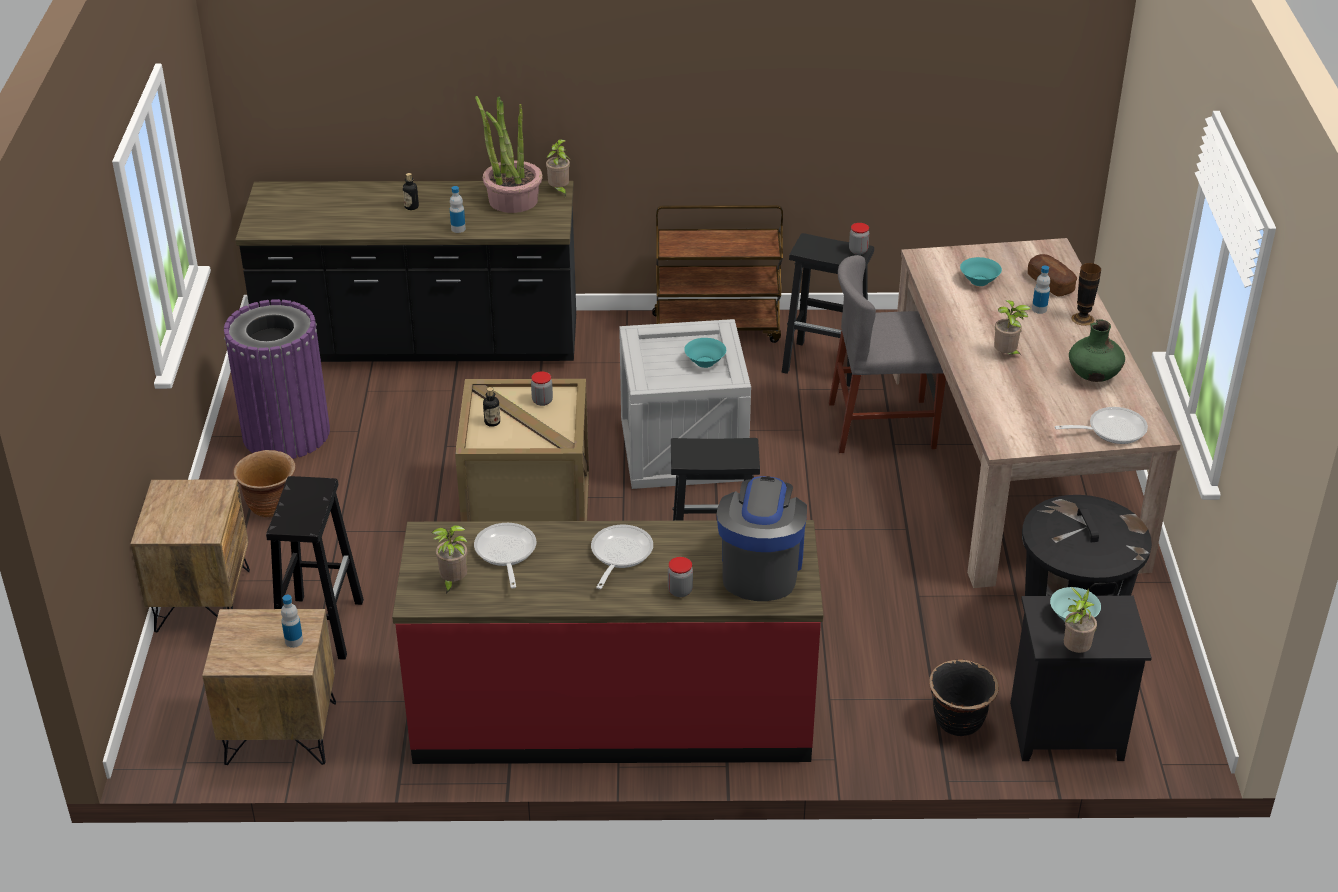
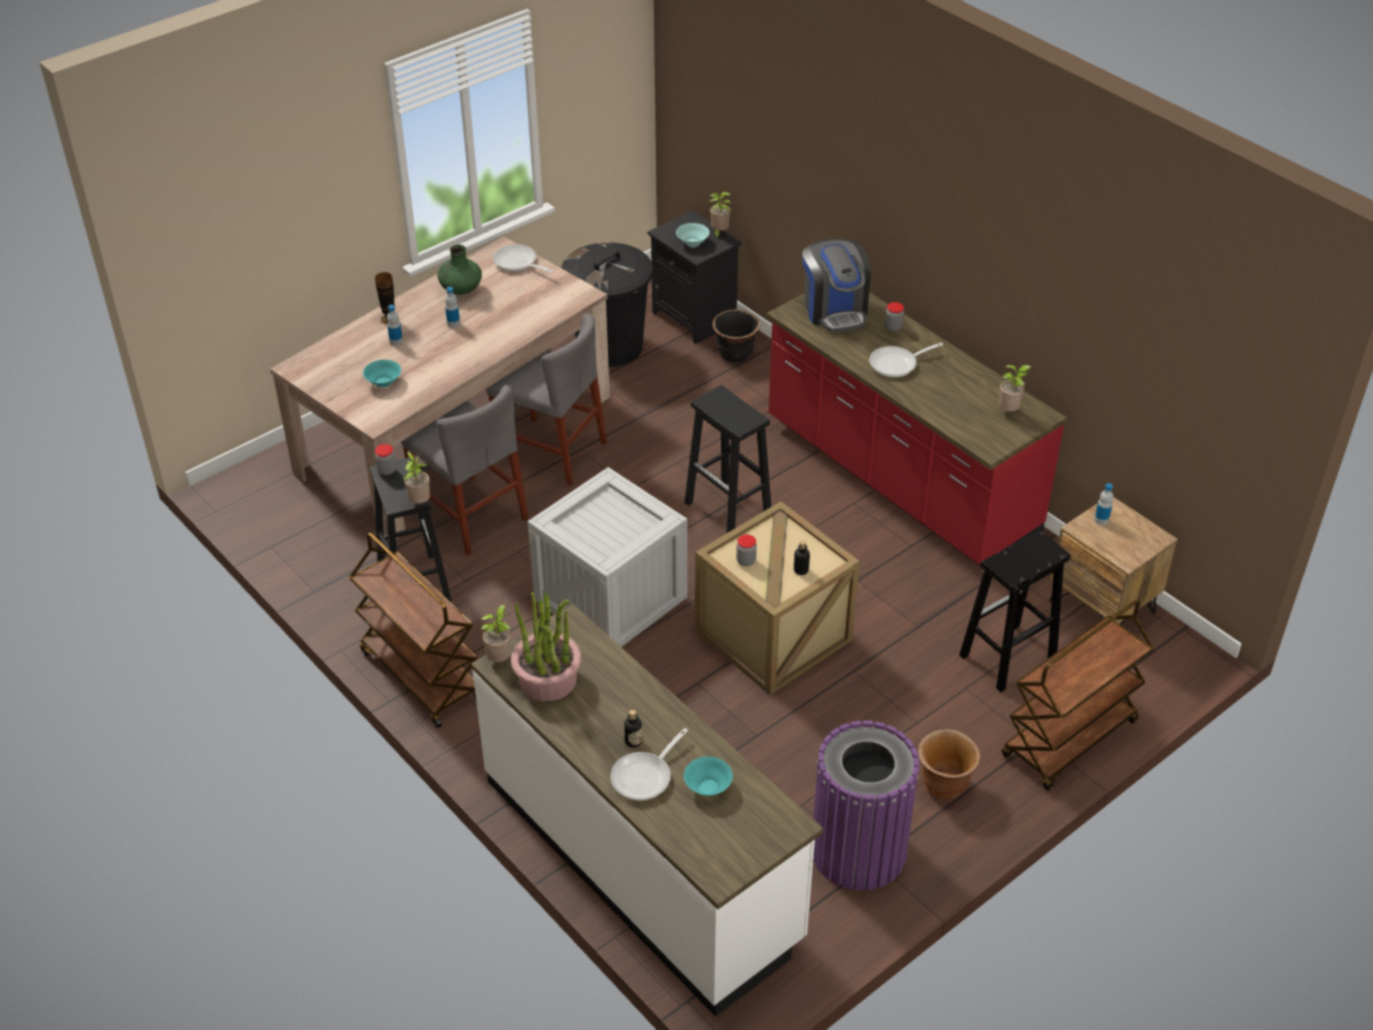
camera: 130 degrees left, 5 degrees up
(202, 600) = (1069, 740): brown nightstand -> brown cart
(421, 343) = (642, 859): black counter -> white counter
(458, 229) = (635, 682): bottle -> bottle (453, 323)
(505, 553) = (958, 407): frying pan -> frying pan (645, 776)
(705, 362) = (597, 511): turquoise bowl -> turquoise bowl (707, 787)
(760, 568) = (835, 310): coffee machine -> coffee machine turned 75 degrees counterclockwise
(923, 510) = (551, 451): none -> grey chair
(1006, 355) = (475, 332): potted plant -> potted plant (419, 502)
(1050, 284) = (352, 350): bread -> none

